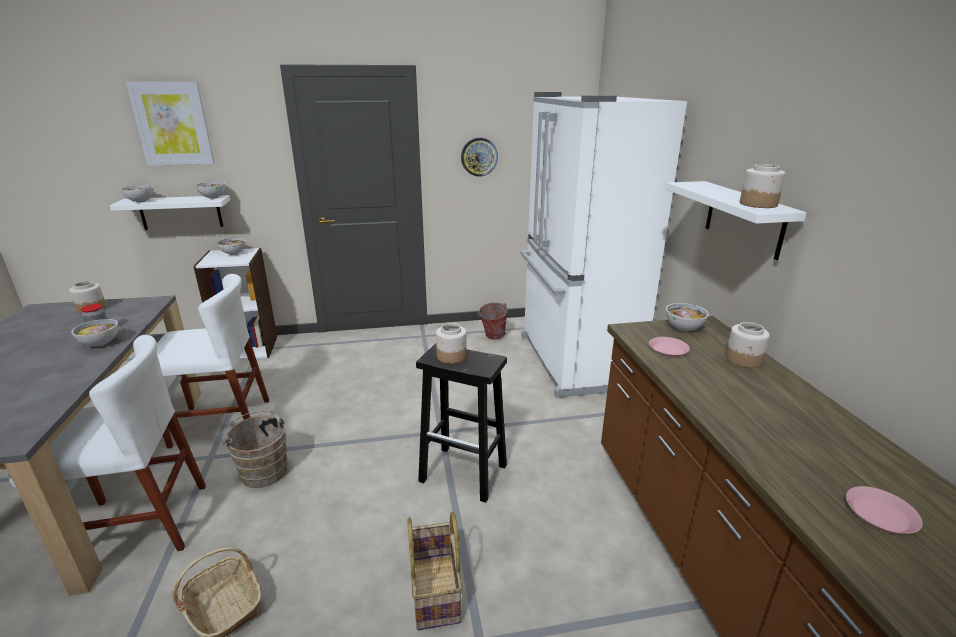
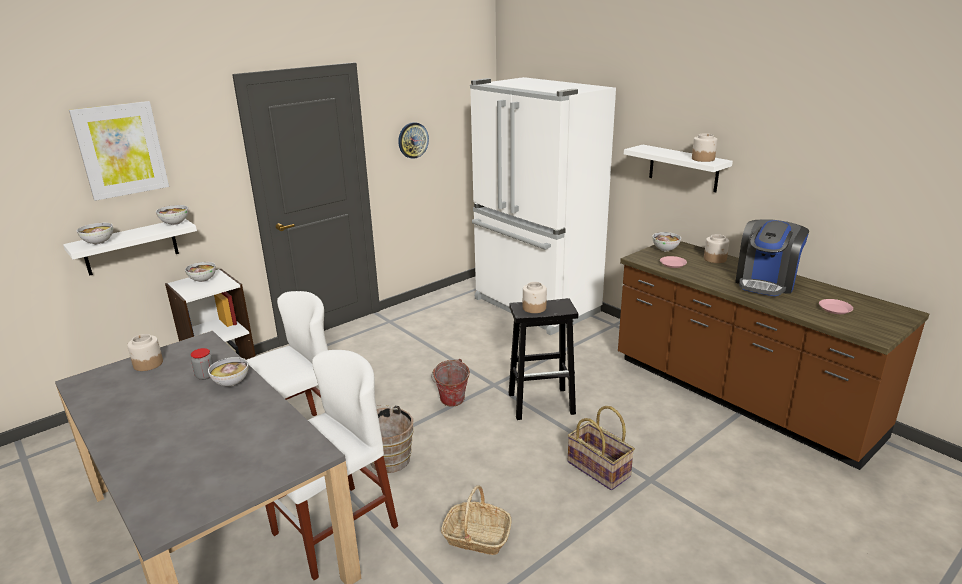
camera: 30 degrees left, 0 degrees up
(492, 337) = (451, 306): bucket -> bucket (451, 403)
(787, 419) = (765, 282): none -> coffee machine

